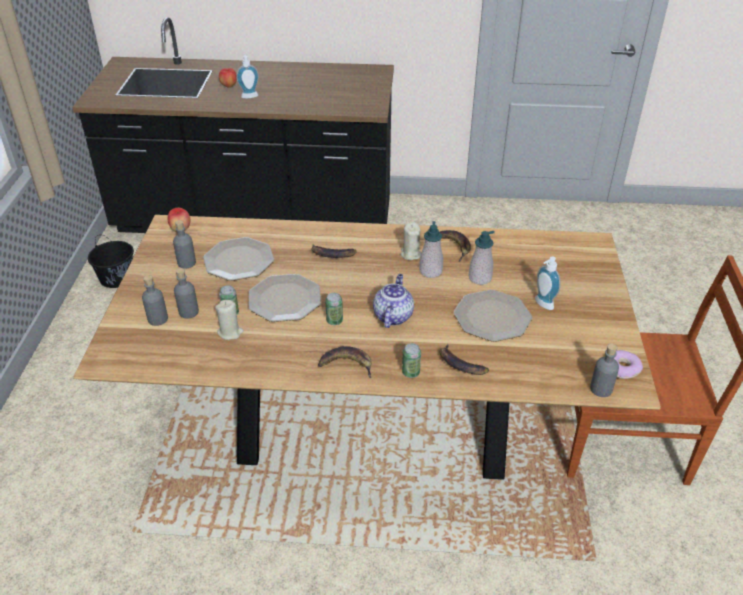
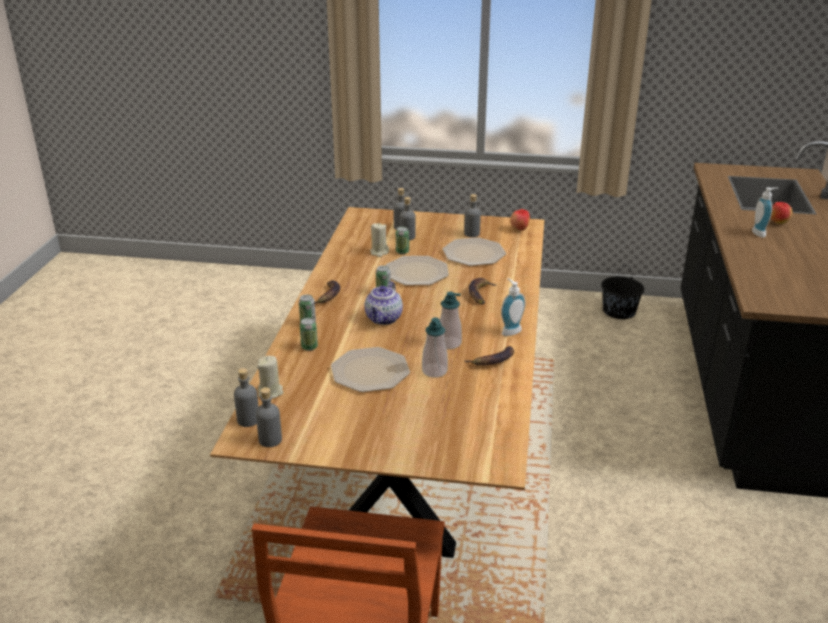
camera: 95 degrees right, 10 degrees down
(392, 316) = (384, 319): teapot -> teapot turned 90 degrees clockwise
(410, 254) = (480, 334): beige candle -> beige candle (270, 392)
(460, 364) = (309, 347): banana -> can
(542, 304) = (383, 404): soap dispenser -> soap dispenser (510, 331)
(622, 368) = (270, 440): donut -> grey bottle

